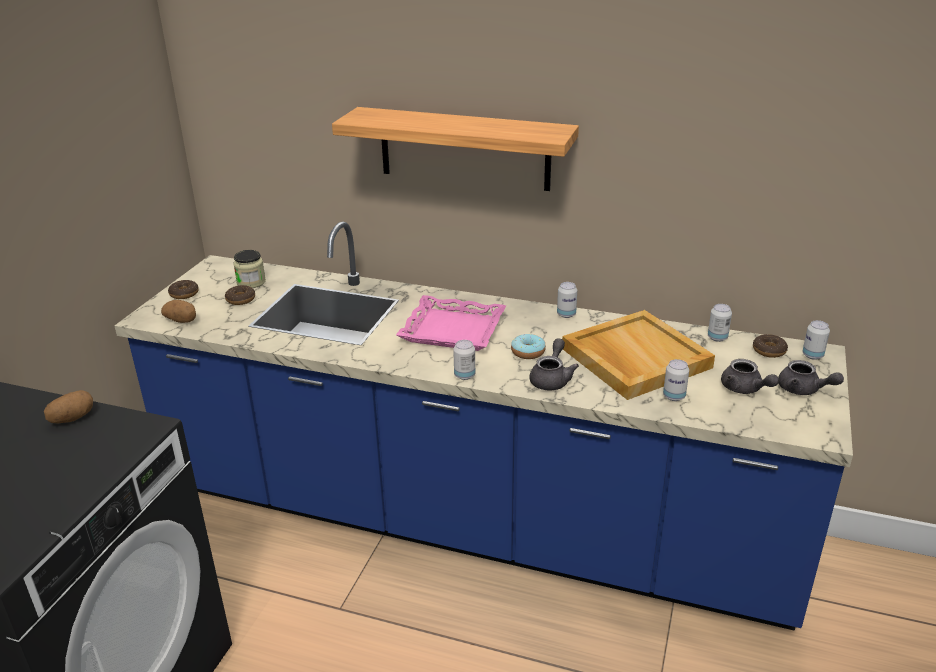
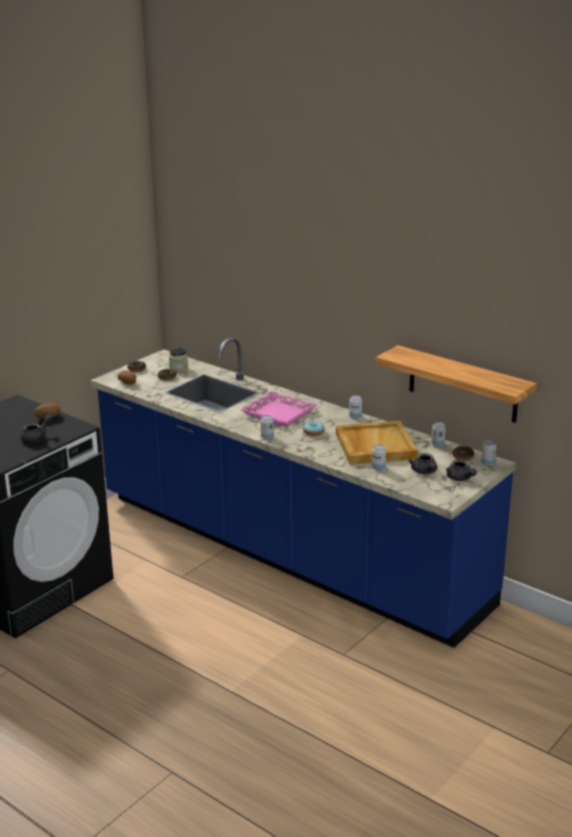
camera: 20 degrees right, 5 degrees down
(464, 149) = (306, 302): shelf -> shelf (463, 384)
(552, 379) = (315, 447): grey teapot -> grey teapot (37, 438)

